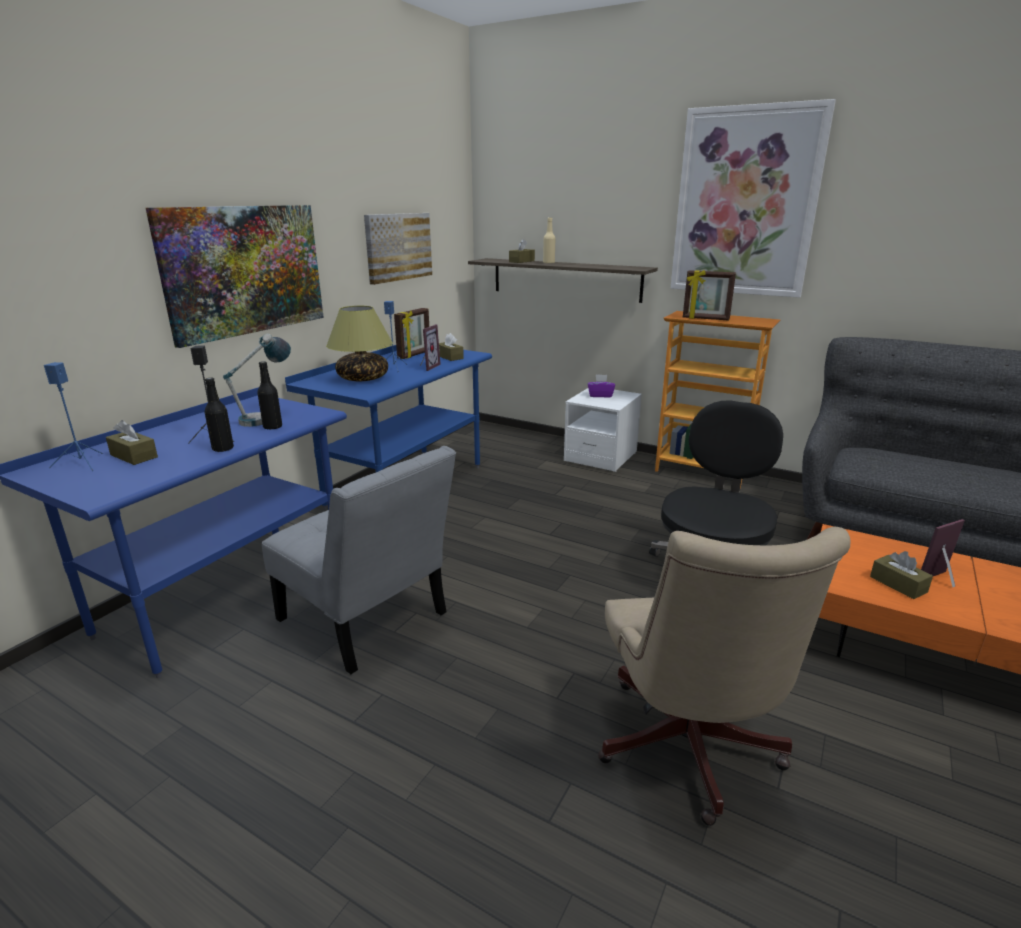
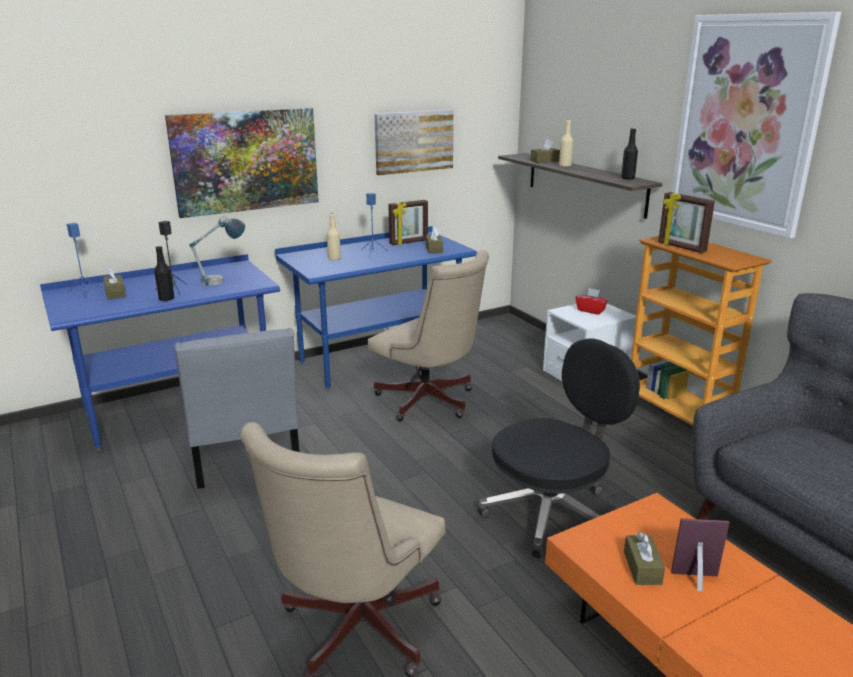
camera: 30 degrees right, 0 degrees up
(272, 427) = (216, 288): black bottle -> black bottle (627, 178)
(362, 378) = (334, 259): table lamp -> beige bottle
(427, 367) = (400, 256): picture frame -> none
(499, 512) = (429, 403): none -> beige office chair
(600, 395) = (590, 310): purple tissue box -> red tissue box

